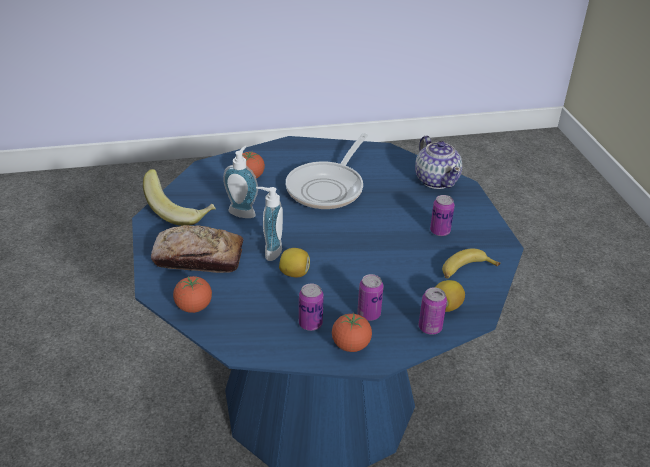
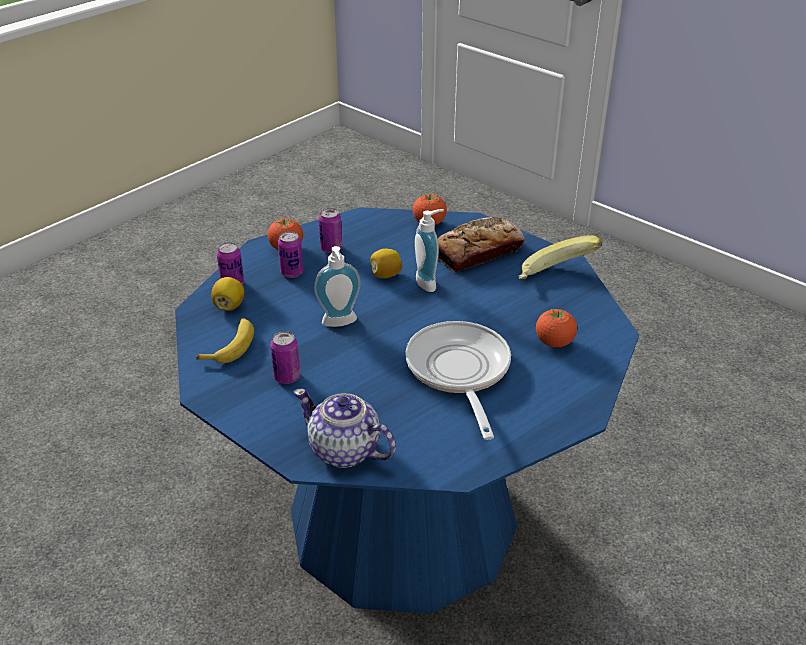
camera: 145 degrees right, 0 degrees up
(243, 211) = (503, 304): soap dispenser -> soap dispenser (340, 323)

